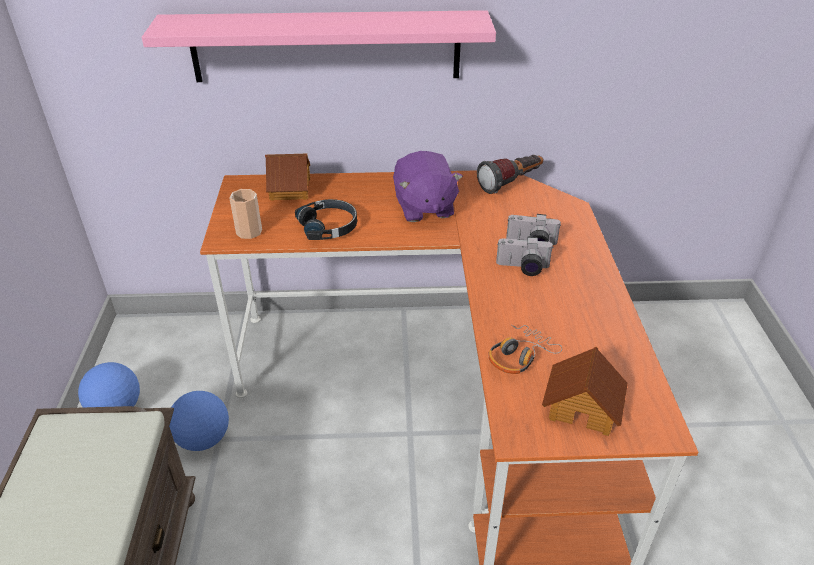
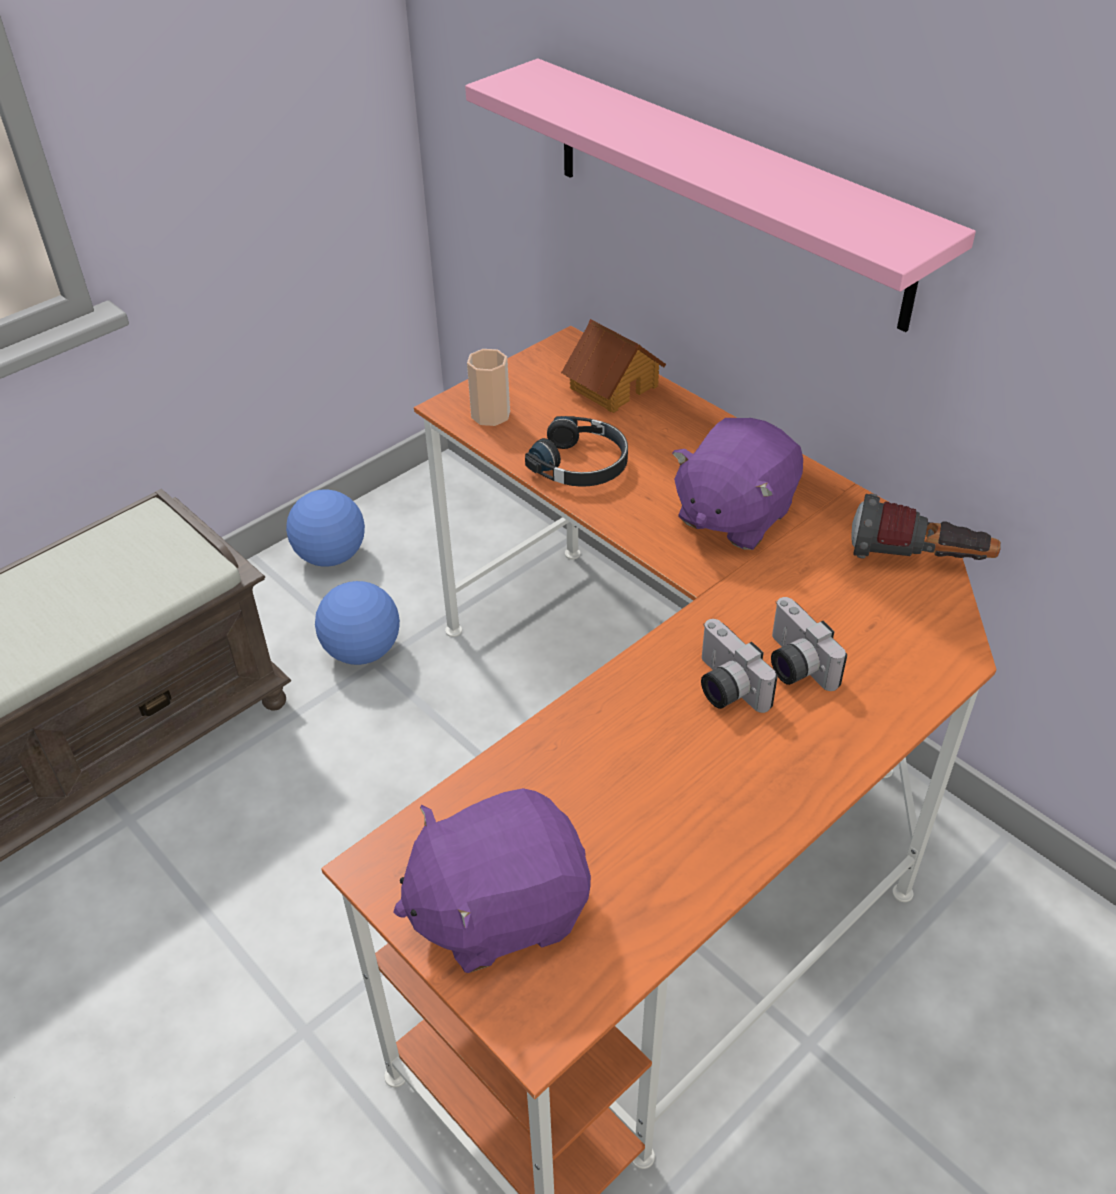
camera: 50 degrees right, 5 degrees up
(519, 356) = (531, 787): headphones -> none
(583, 406) = (498, 908): toy house -> purple plush toy

